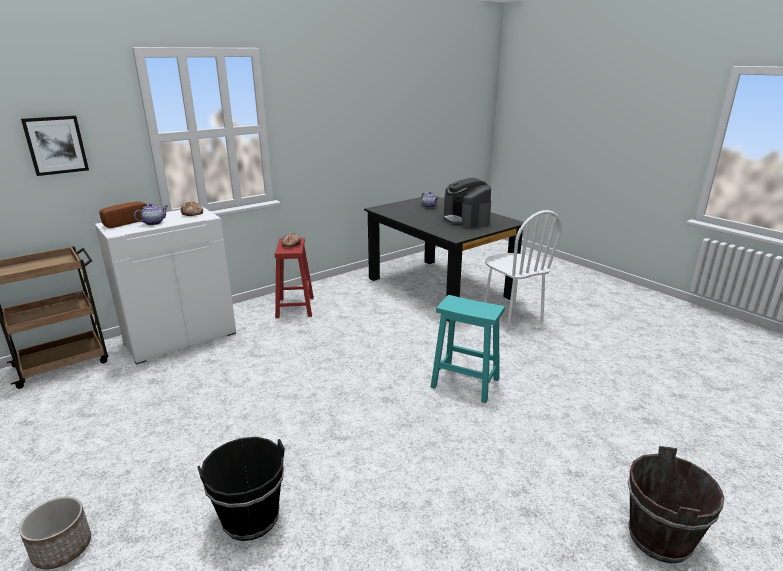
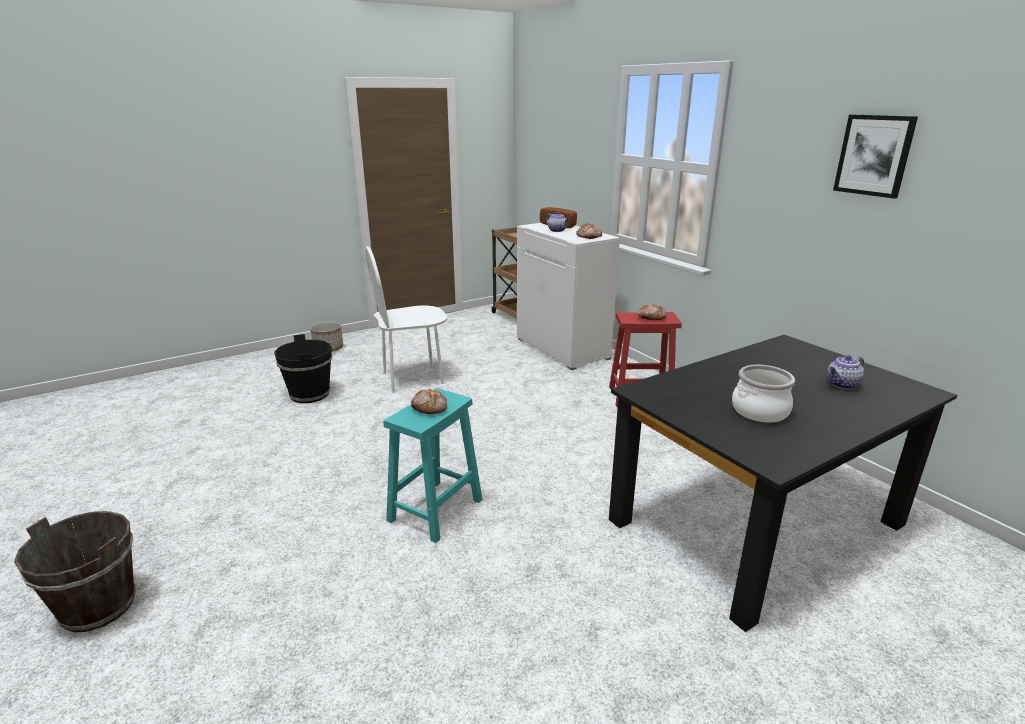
camera: 95 degrees right, 0 degrees up
(56, 145) = (567, 150): picture -> picture (874, 155)
(466, 220) = (760, 411): coffee machine -> cooking pot
(469, 306) = (430, 407): none -> bread
(511, 317) = (642, 602): white chair -> white chair (413, 378)

